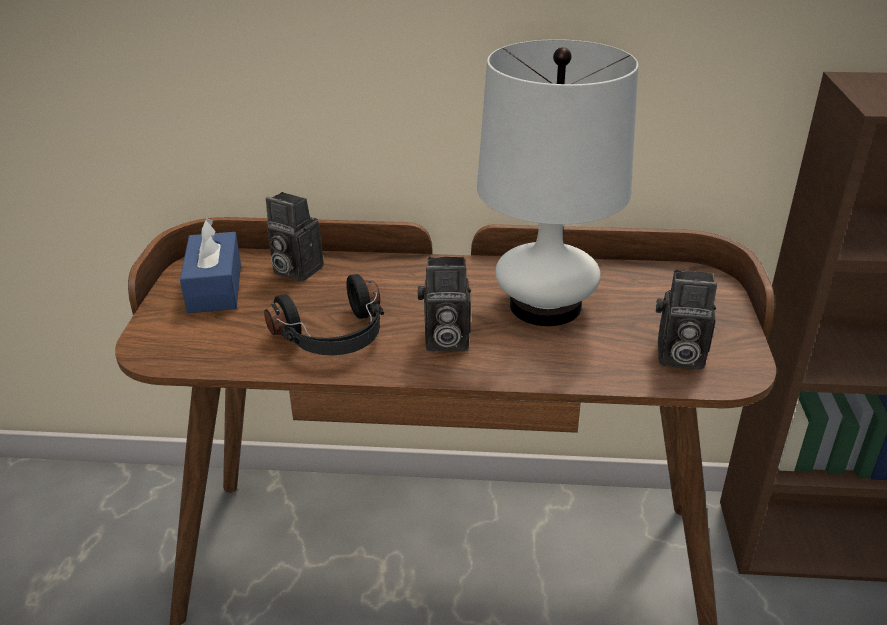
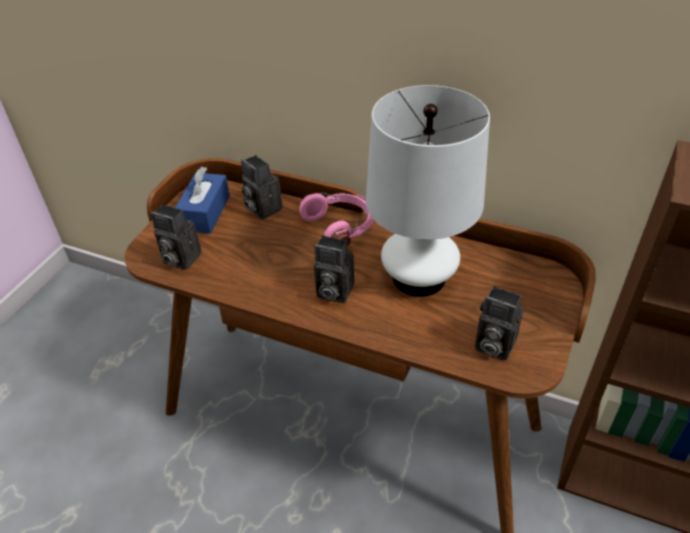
camera: 20 degrees right, 10 degrees up
(204, 345) = (179, 259): none -> camera
(334, 338) = (262, 272): black headphones -> none
(414, 272) = (341, 227): none -> pink headphones

